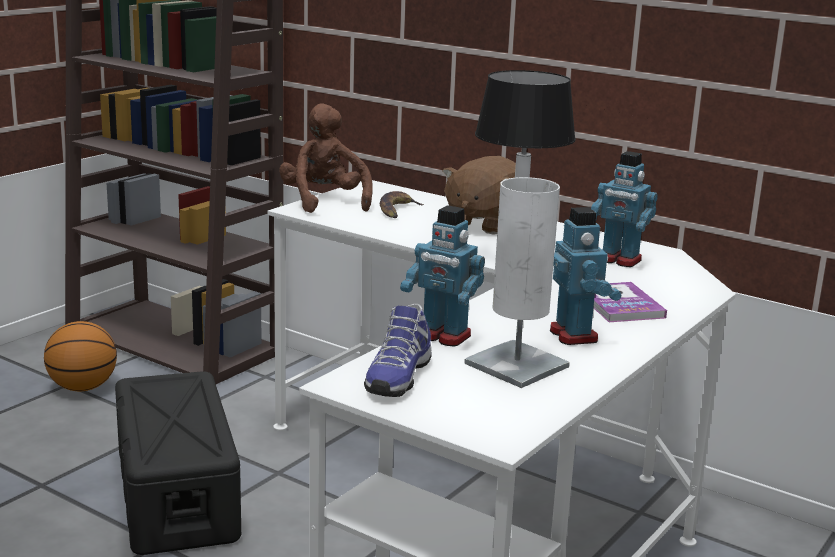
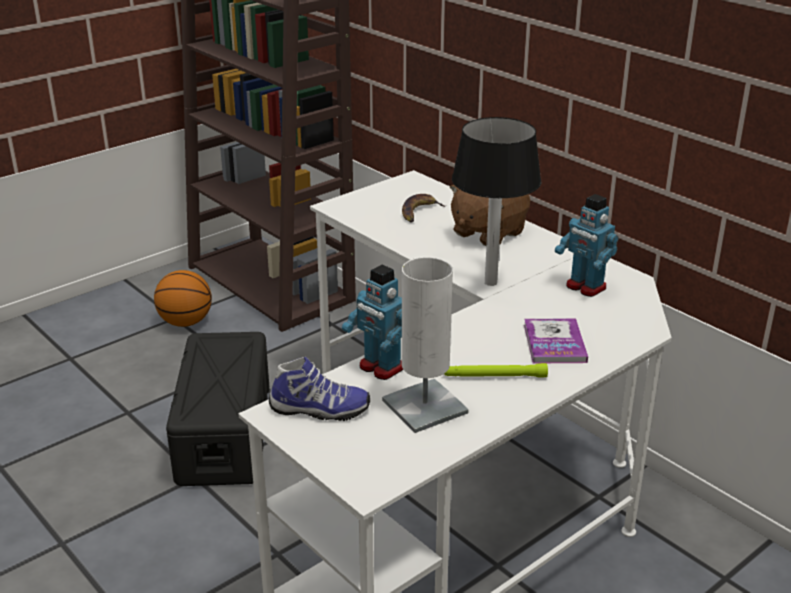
camera: 15 degrees right, 10 degrees up
(324, 202) = (362, 198): brown plush toy -> none
(396, 377) = (319, 410): shoe -> shoe turned 120 degrees counterclockwise
(575, 335) = (494, 376): toy robot -> green flashlight

